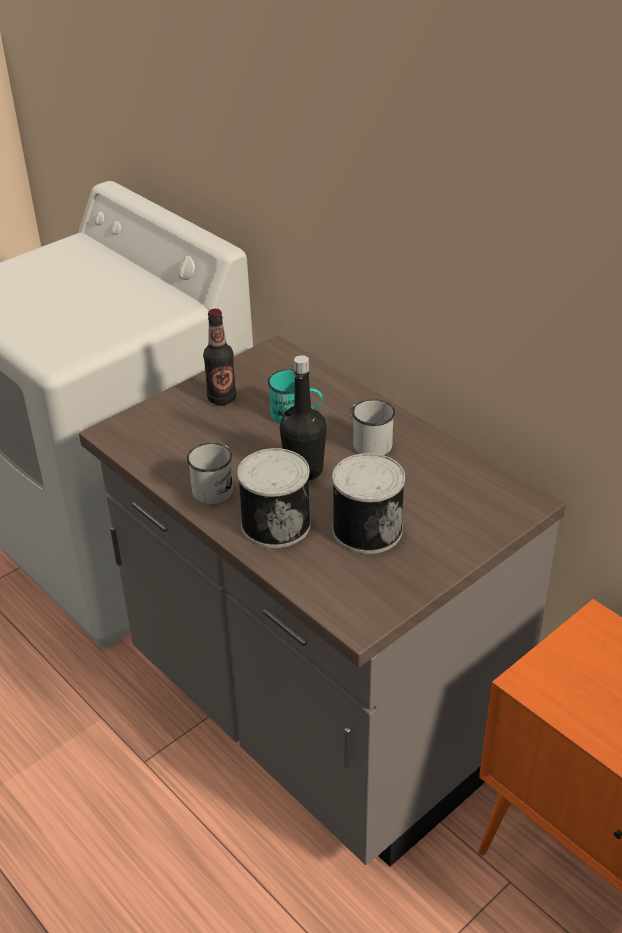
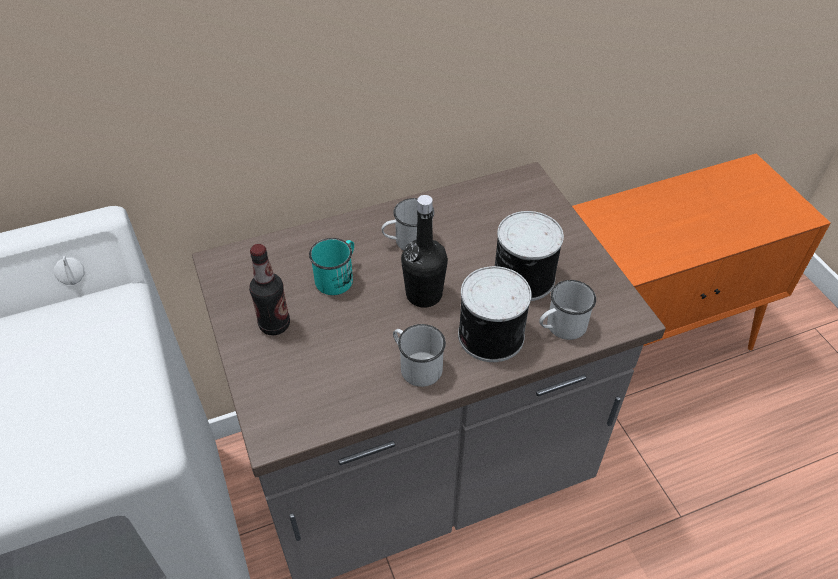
camera: 70 degrees left, 10 degrees up
(313, 570) = (561, 327): none -> white mug

